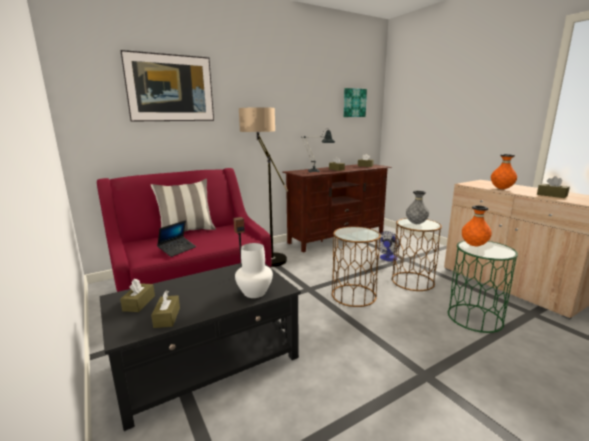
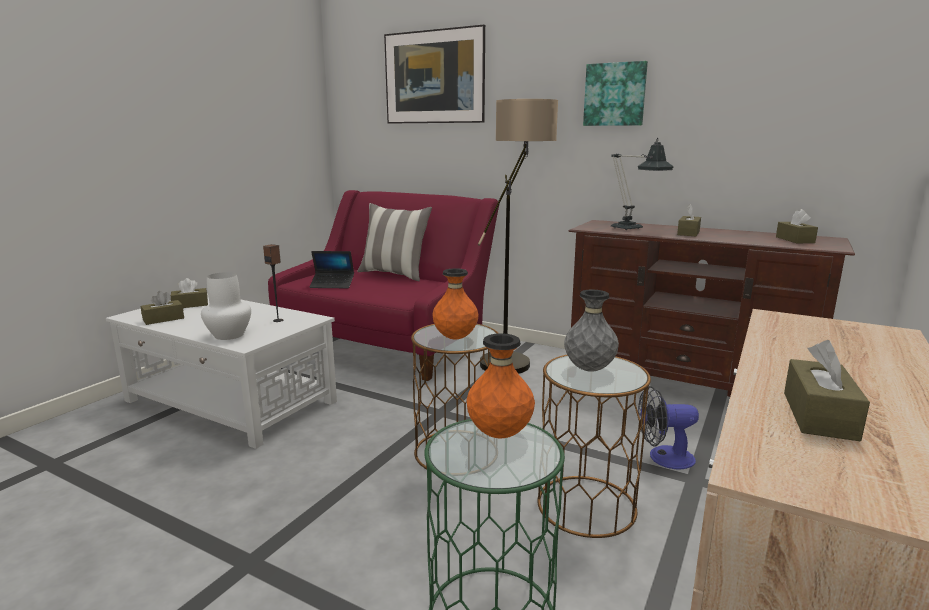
camera: 60 degrees right, 0 degrees up
(208, 360) = (231, 402): black coffee table -> white coffee table
(354, 103) = (817, 77): picture -> picture (615, 94)
(501, 189) = (786, 352): orange vase -> orange vase (455, 338)

